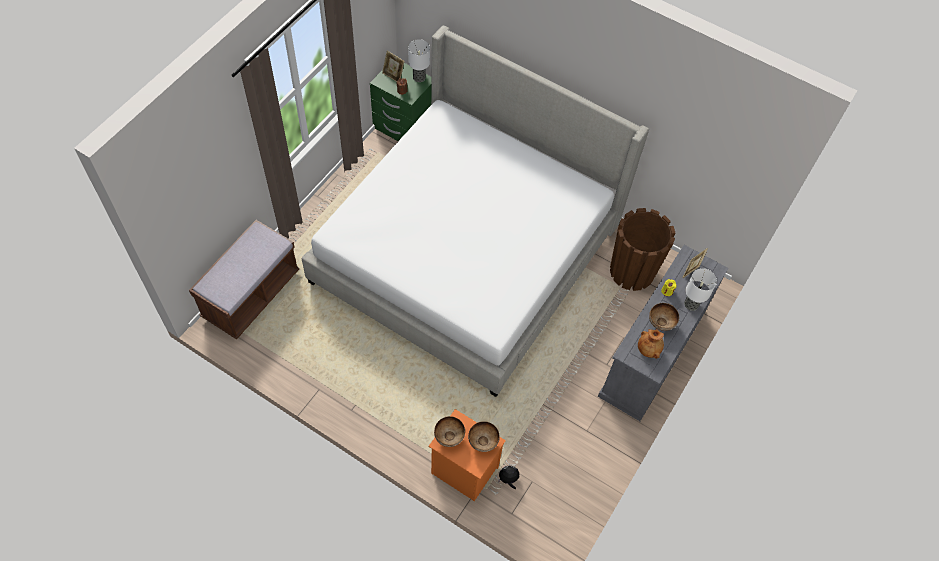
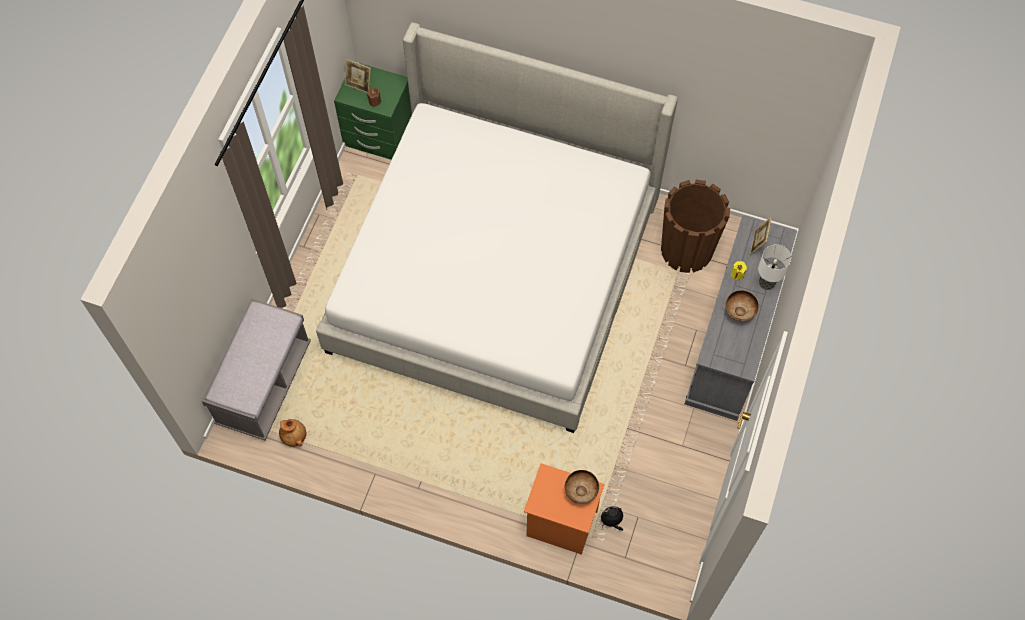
camera: 10 degrees left, 5 degrees up
(251, 295) = (264, 384): brown bench -> grey bench
(418, 77) = (389, 80): table lamp -> none
(449, 437) = (543, 495): bowl -> none
(648, 349) = (733, 345): brown vase -> brown vase (294, 436)

